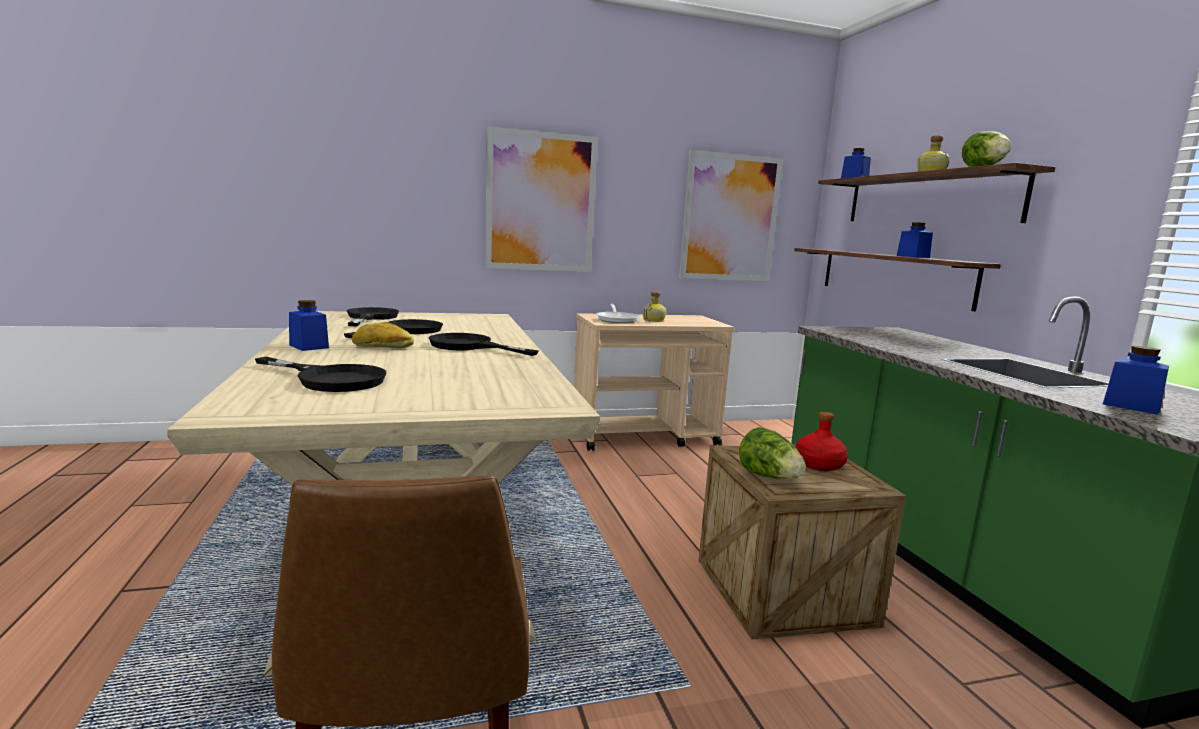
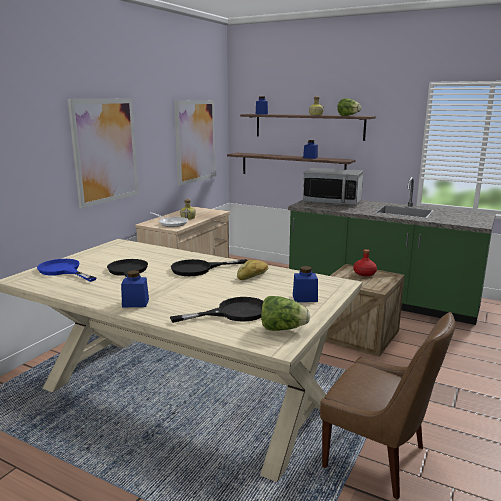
camera: 45 degrees left, 5 degrees up
(370, 317) = (63, 271): black frying pan -> blue frying pan
(383, 347) = (168, 287): bread -> bread (253, 276)
(769, 477) = (365, 286): lettuce -> lettuce (282, 329)
(903, 336) = (332, 201): none -> microwave
(1131, 406) = (456, 219): blue jar -> blue jar (305, 298)

